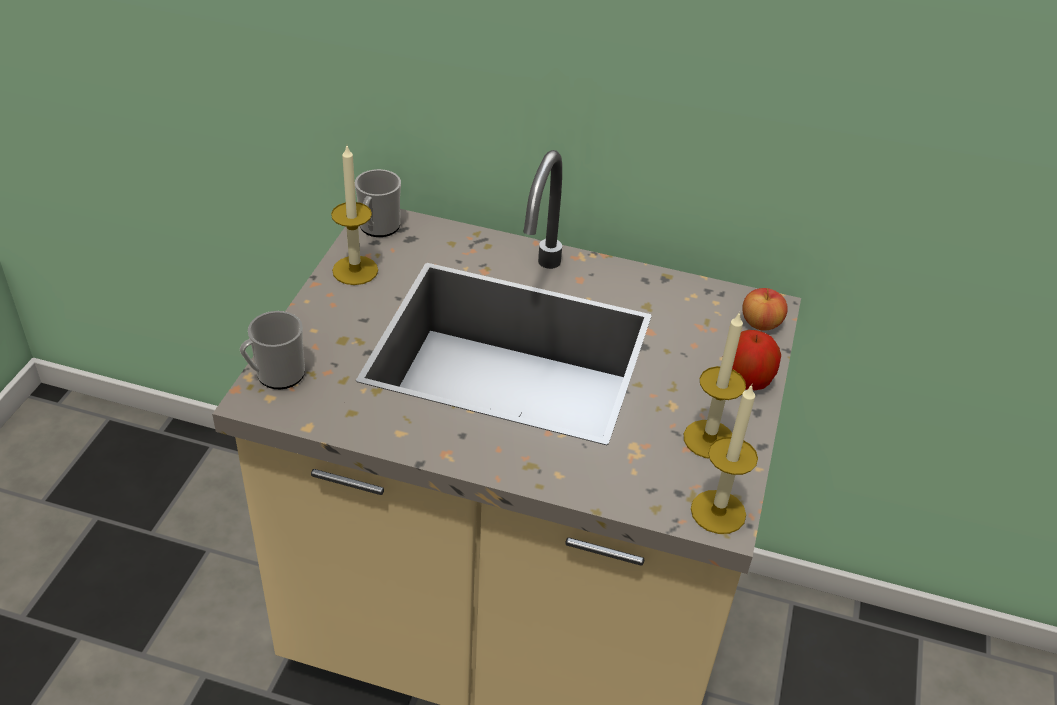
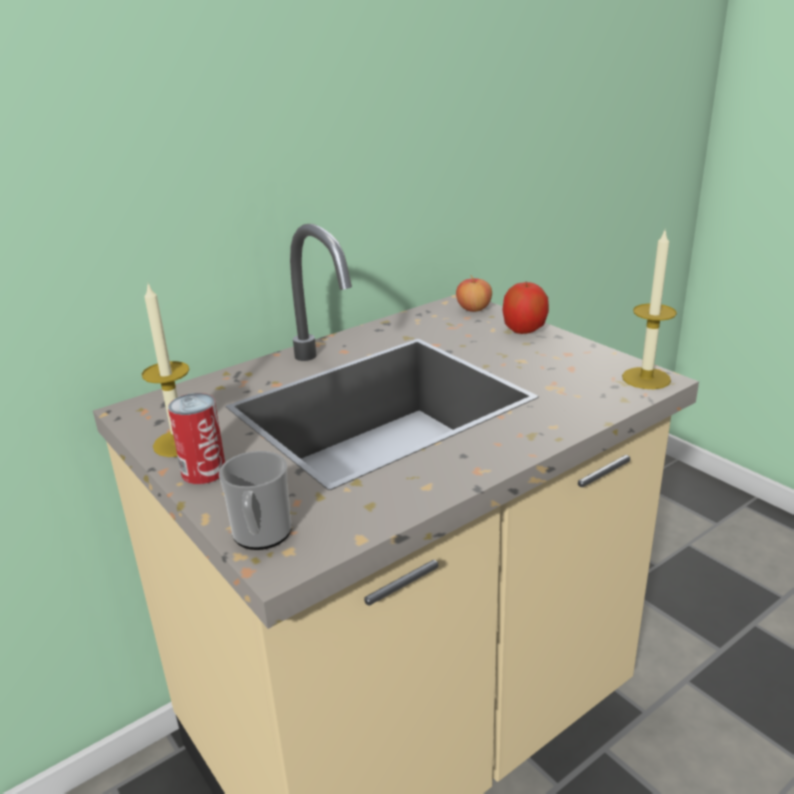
camera: 50 degrees left, 15 degrees down
(329, 304) = (204, 471): none -> can
(377, 228) = (142, 414): mug -> none
(709, 439) = (569, 359): candle -> none

